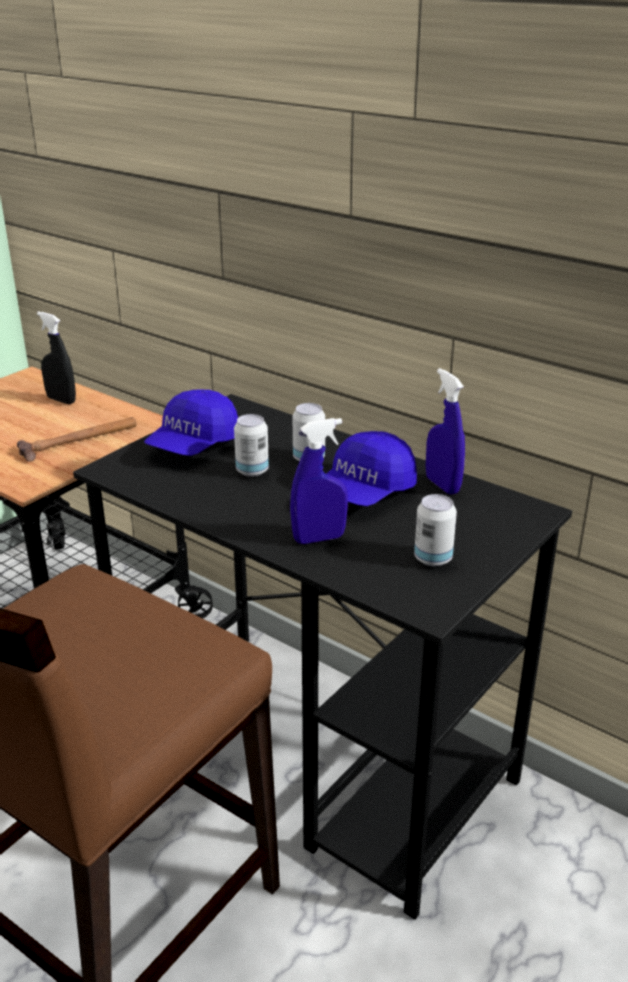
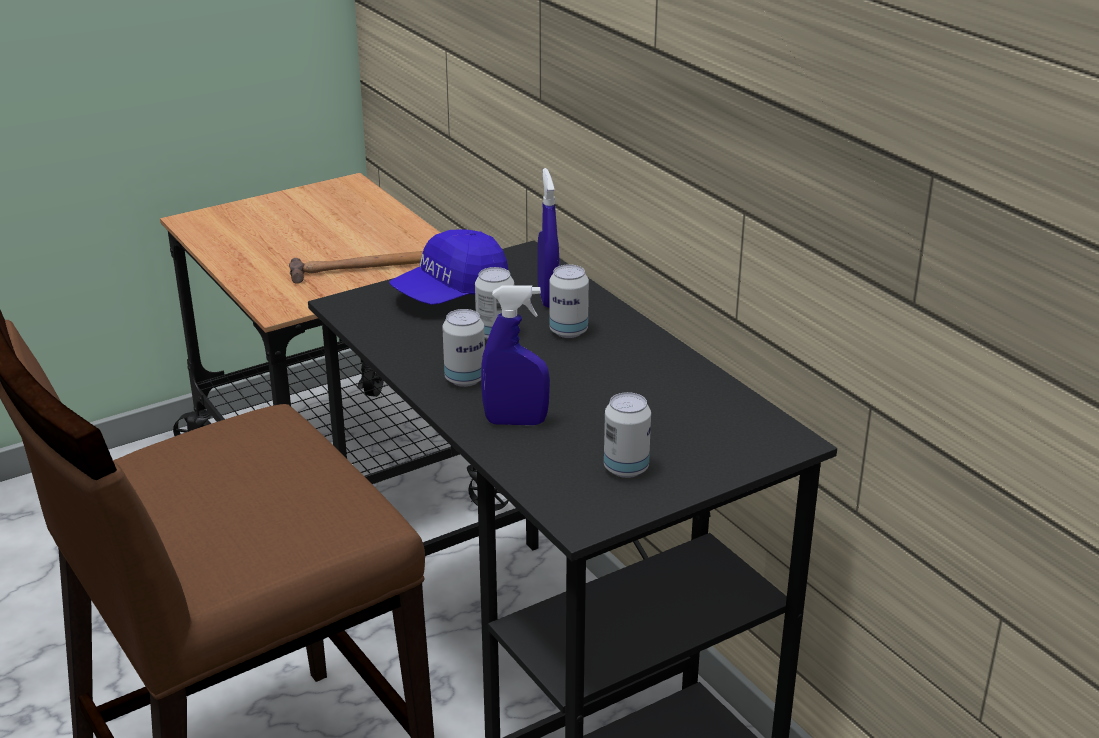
camera: 20 degrees right, 0 degrees up
(61, 400) = (368, 218): black spray bottle -> none
(252, 511) = (465, 379): none -> can
(365, 492) = (605, 381): blue cap -> none
(442, 485) = (701, 389): blue spray bottle -> blue spray bottle (548, 298)

